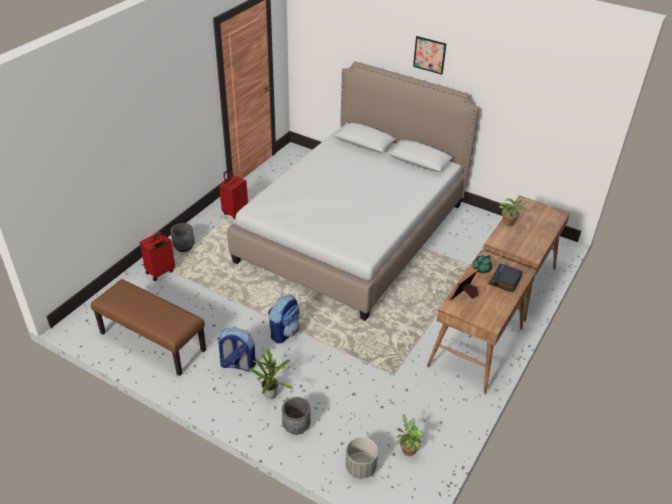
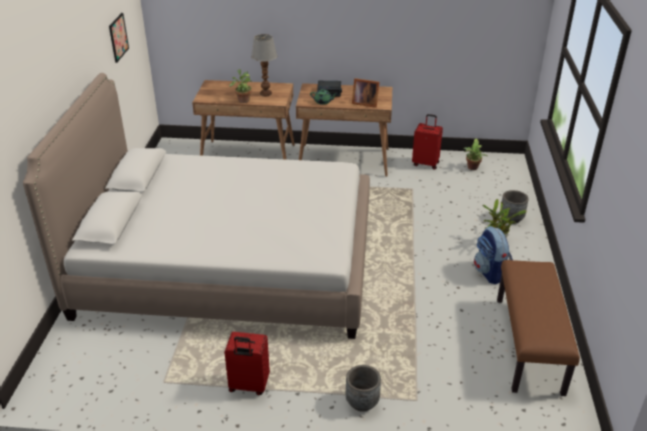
camera: 115 degrees left, 5 degrees down
(161, 272) = (426, 399): red suitcase -> red suitcase (426, 163)
(284, 332) = (423, 259): backpack -> none
(360, 468) = (509, 182): grey planter -> none
(429, 55) = (59, 67): picture -> picture (118, 37)
(519, 239) = (266, 93): none -> table lamp

